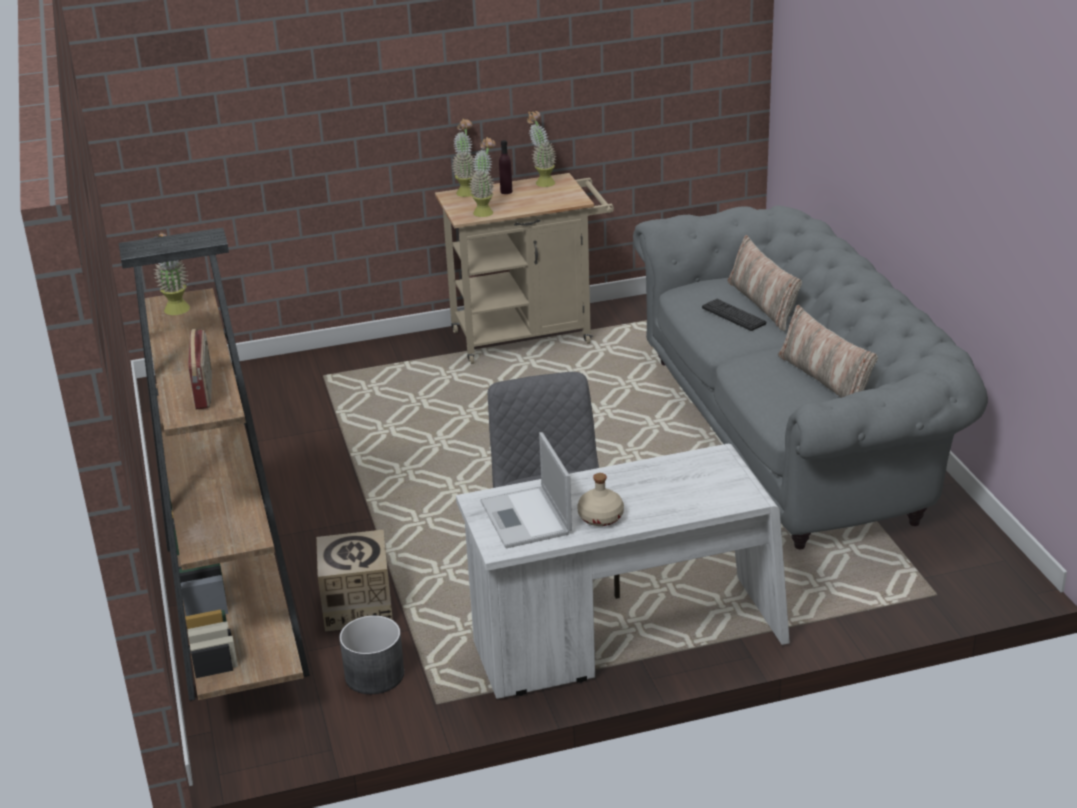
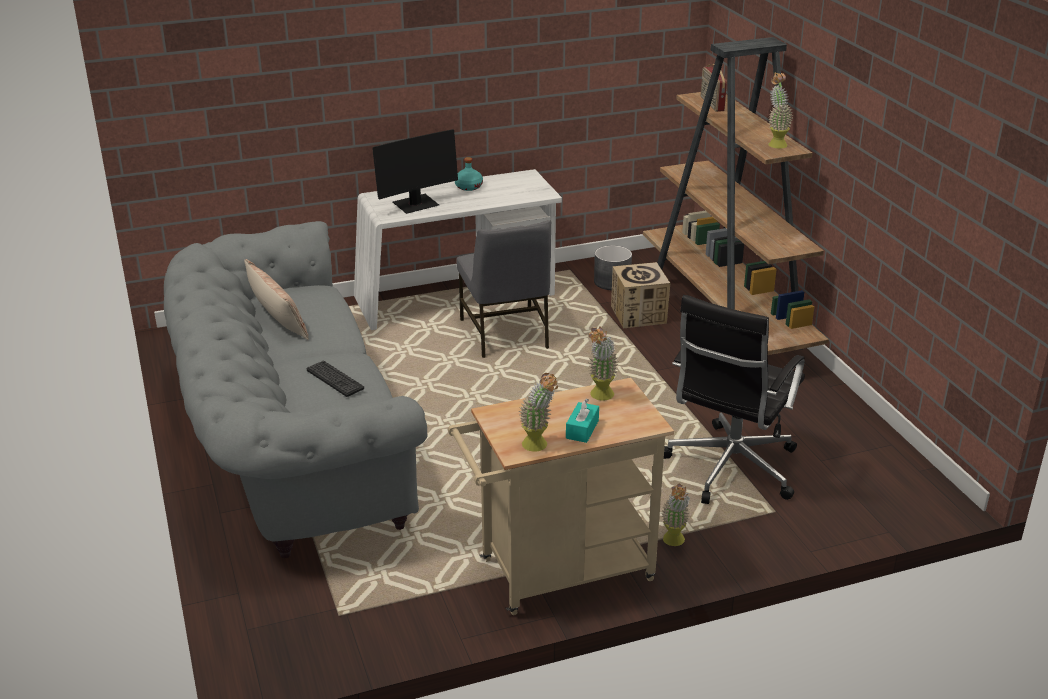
camera: 175 degrees right, 0 degrees up
(344, 410) = (729, 469): none -> black office chair
(466, 191) = (633, 431): potted plant -> potted plant (674, 543)
(506, 191) = (582, 429): purple bottle -> turquoise tissue box
(527, 519) = (514, 186): laptop -> none
(601, 517) = (468, 187): beige bottle -> turquoise bottle
(681, 478) = (416, 205): none -> monitor
(763, 304) = (300, 396): pillow -> none

